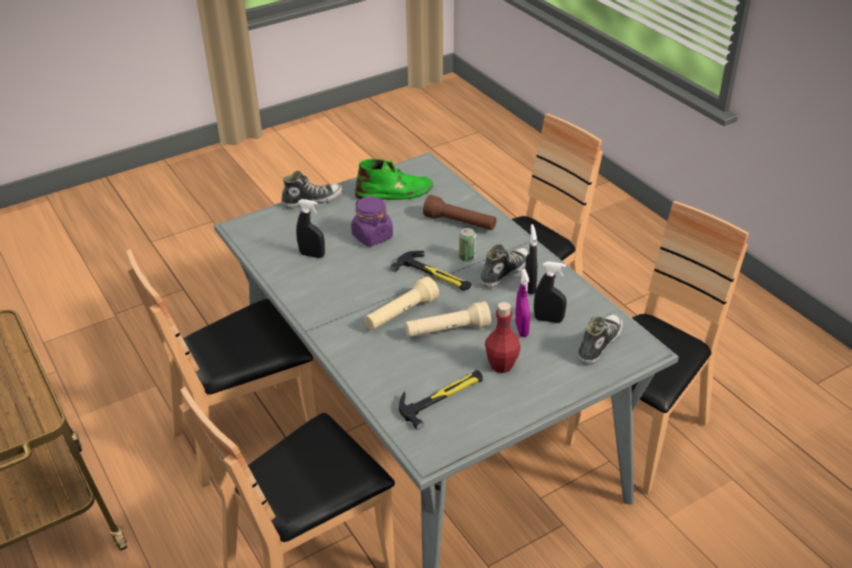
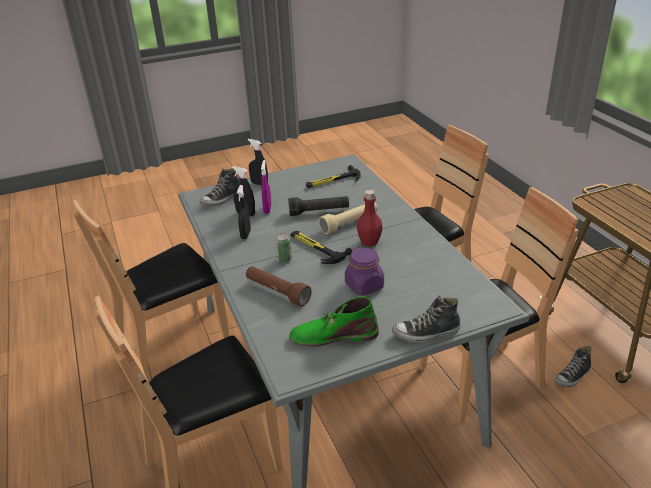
camera: 170 degrees left, 5 degrees down
(312, 255) = (421, 272): black spray bottle -> black spray bottle (259, 184)
(447, 331) = (319, 212): beige flashlight -> black flashlight
(501, 365) = (291, 192): red bottle -> red bottle (369, 242)
(504, 272) = (259, 246): shoe -> shoe (572, 376)

